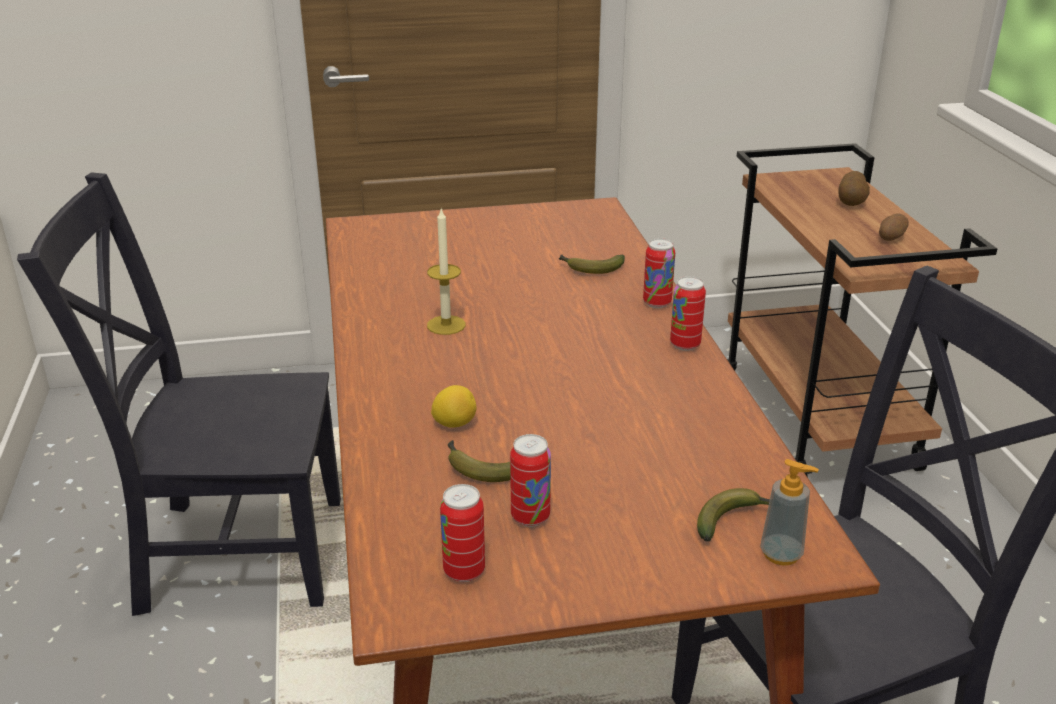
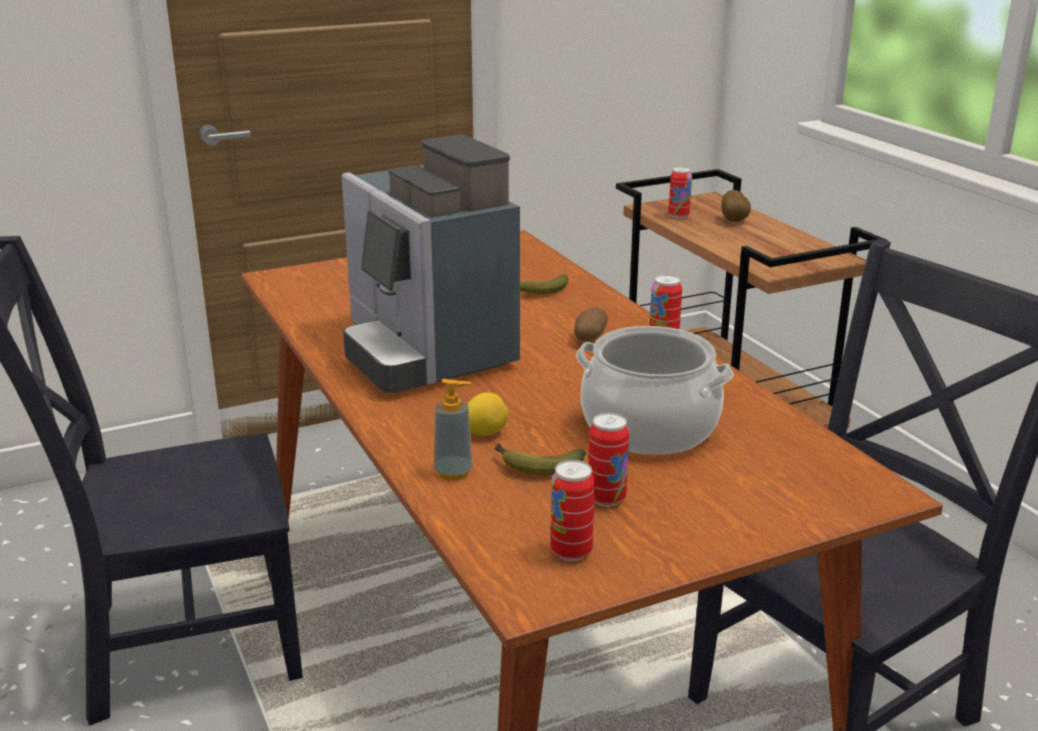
camera: 15 degrees left, 5 degrees down
(446, 325) = (425, 352): candle -> coffee machine
(618, 442) = (650, 427): none -> cooking pot
(657, 303) = (617, 312): can -> can (678, 216)
(734, 521) = (792, 474): banana -> none
(781, 554) = (848, 494): soap dispenser -> soap dispenser (453, 472)
(890, 238) = (784, 244): potato -> potato (589, 338)

